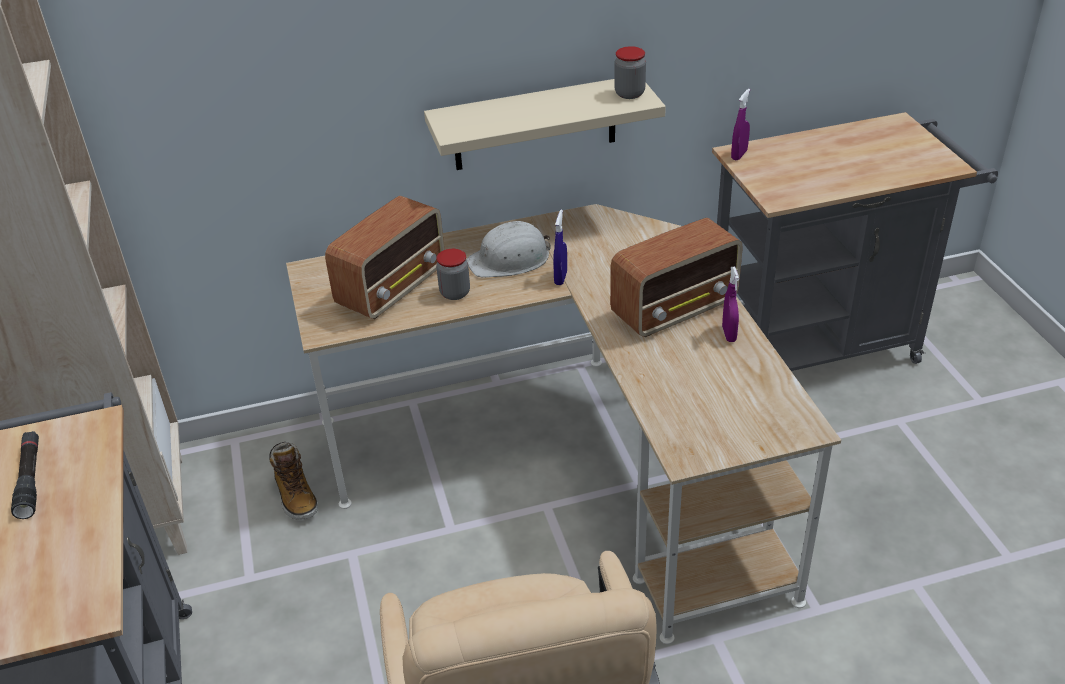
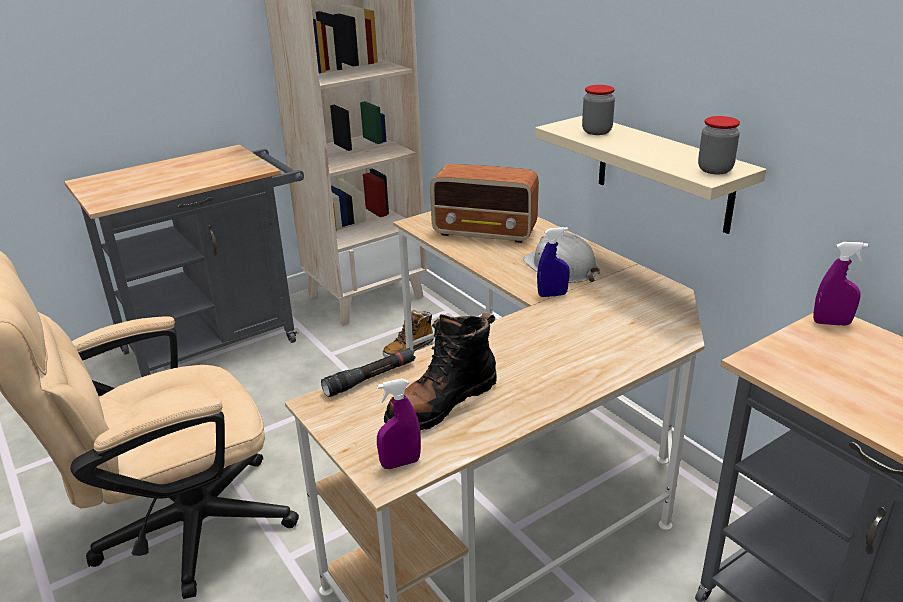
camera: 70 degrees right, 10 degrees down
(30, 480) = (210, 167): black flashlight -> black flashlight (370, 378)
(455, 293) = (495, 256): jar -> jar (596, 131)
(675, 309) = (547, 362): radio -> none
(714, 380) = (442, 403): none -> black boot
(729, 334) = (525, 401): purple spray bottle -> purple spray bottle (400, 463)

